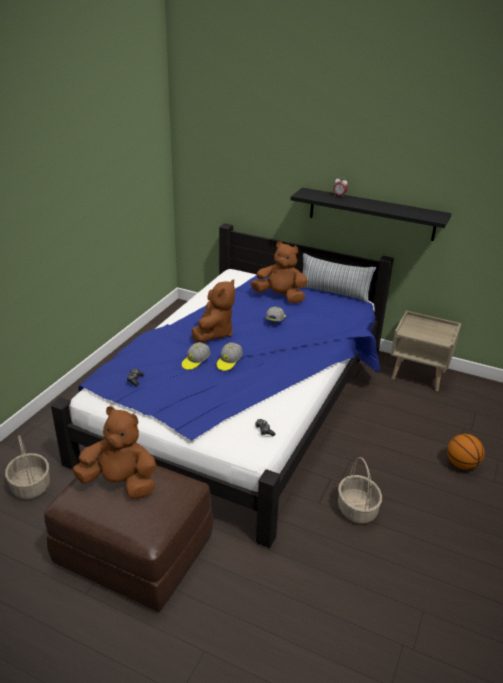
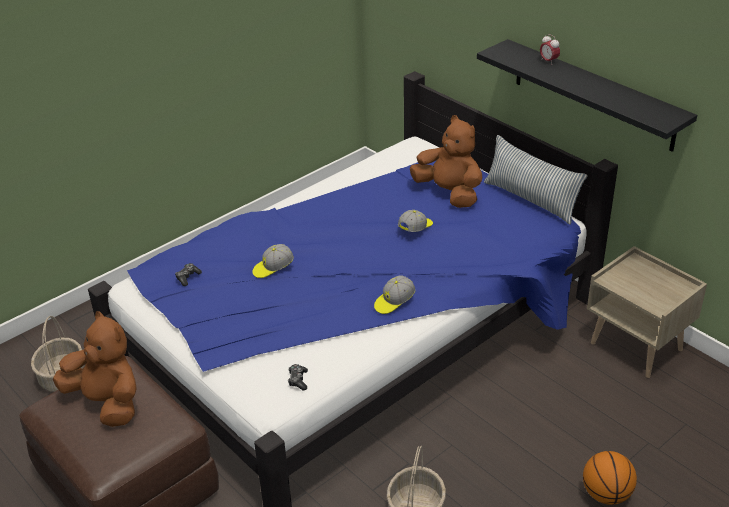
camera: 25 degrees right, 5 degrees up
(214, 333) = (323, 232): brown plush toy -> none
(229, 362) = (313, 277): cap -> cap (394, 302)

